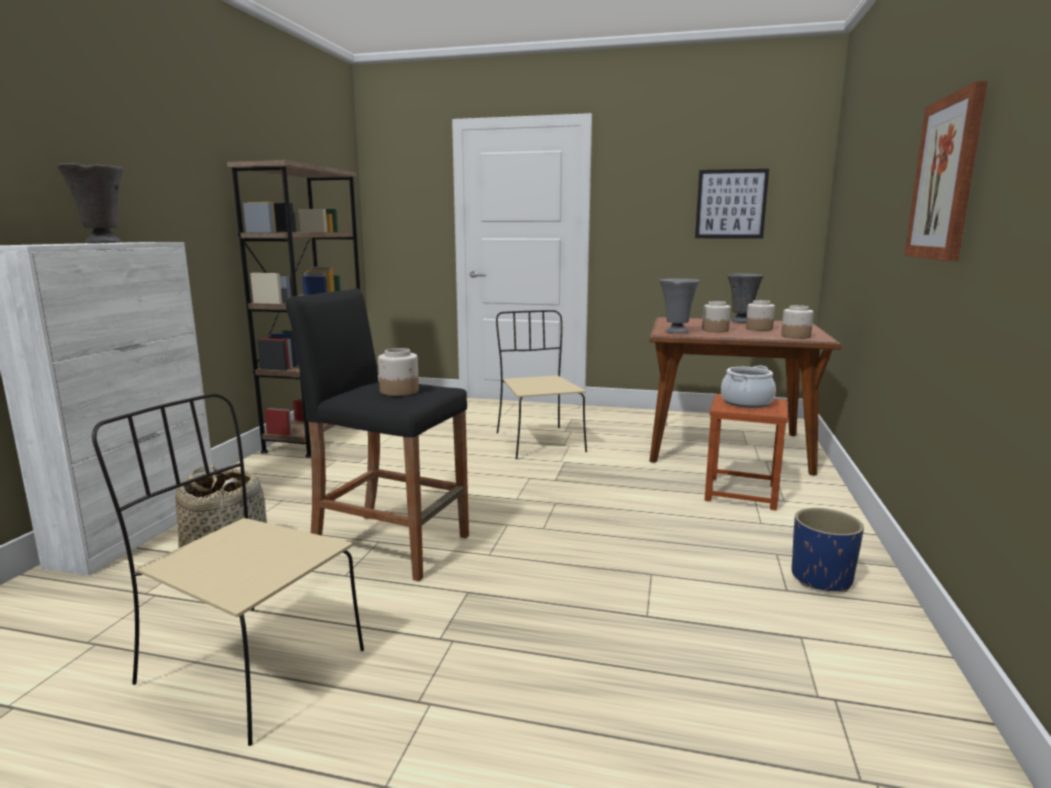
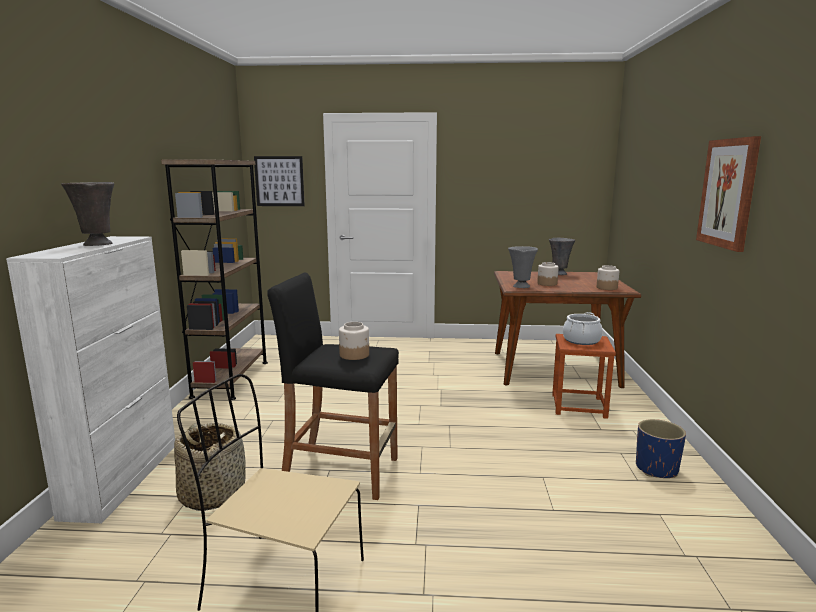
camera: 10 degrees left, 0 degrees up
(538, 442) = (413, 373): beige chair -> none
(731, 204) = (543, 183): picture -> picture (279, 181)
(758, 329) = (576, 281): jar -> none

